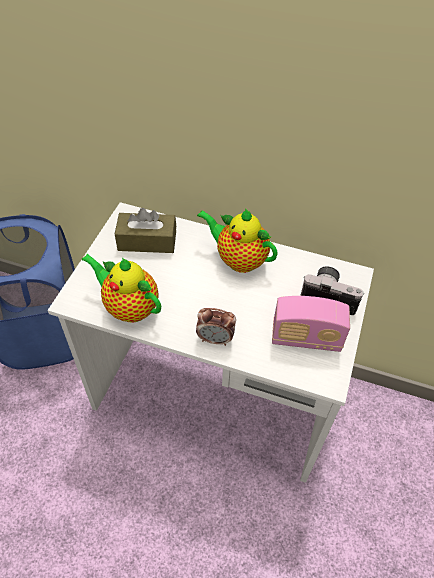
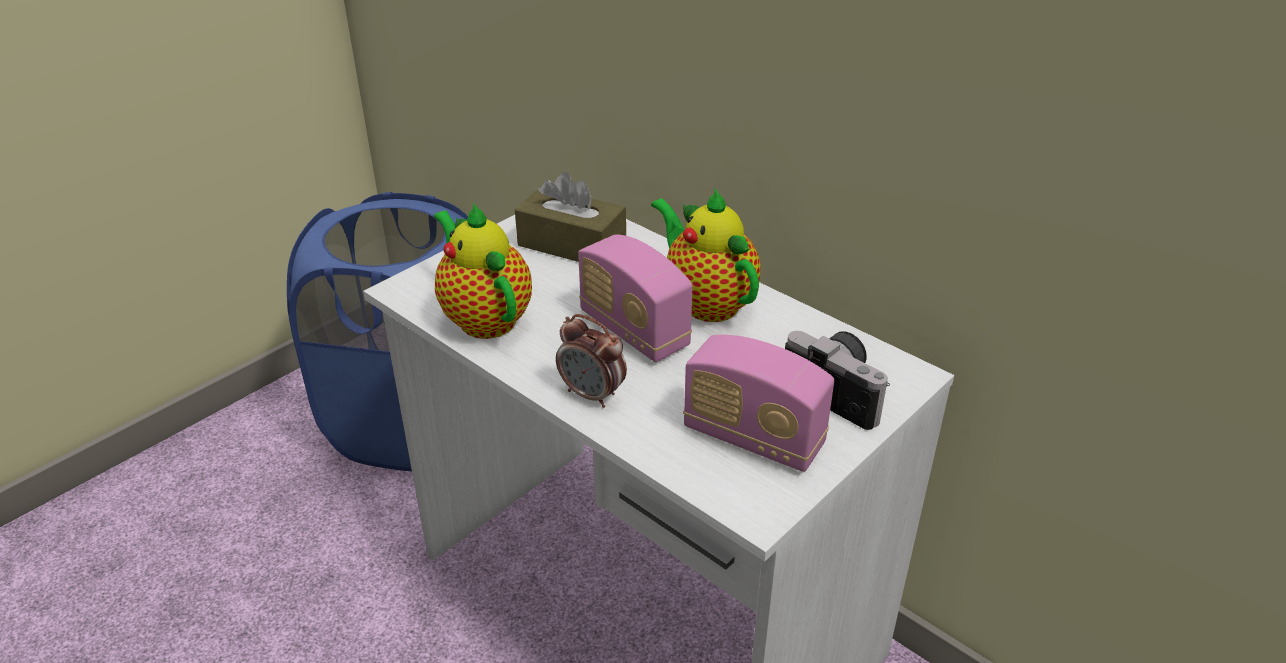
camera: 25 degrees right, 15 degrees down
(213, 290) = (634, 330): none -> radio

